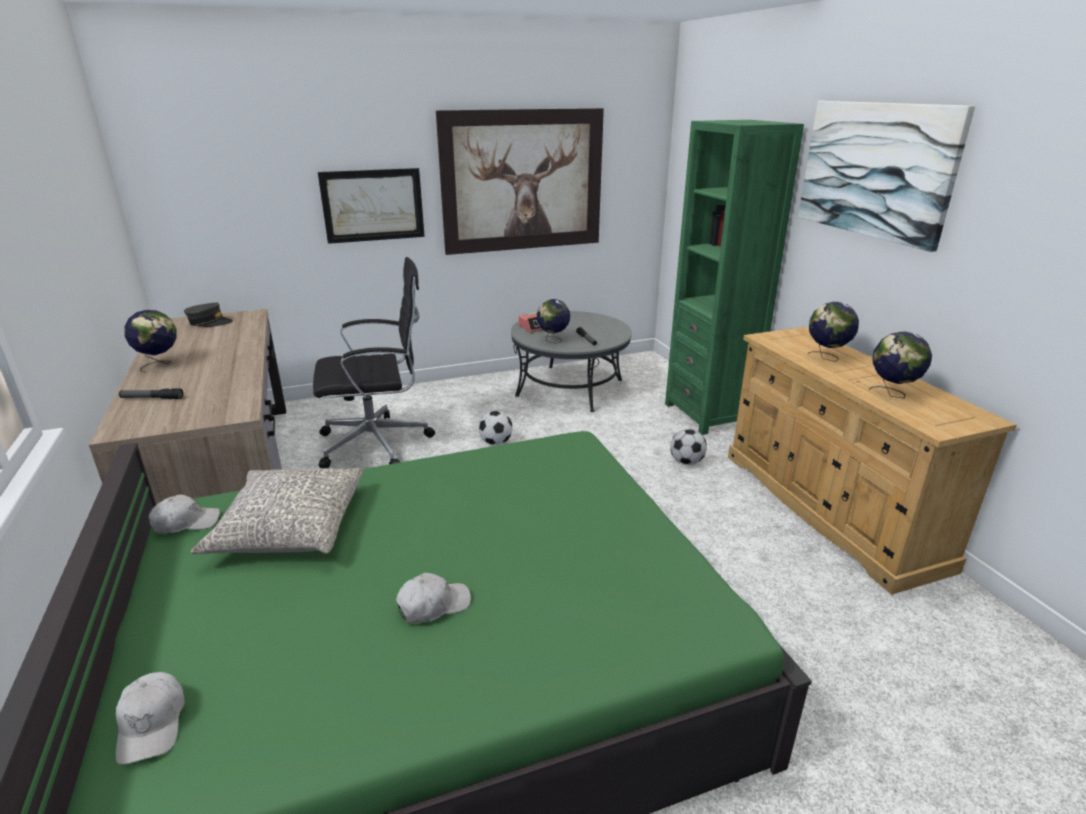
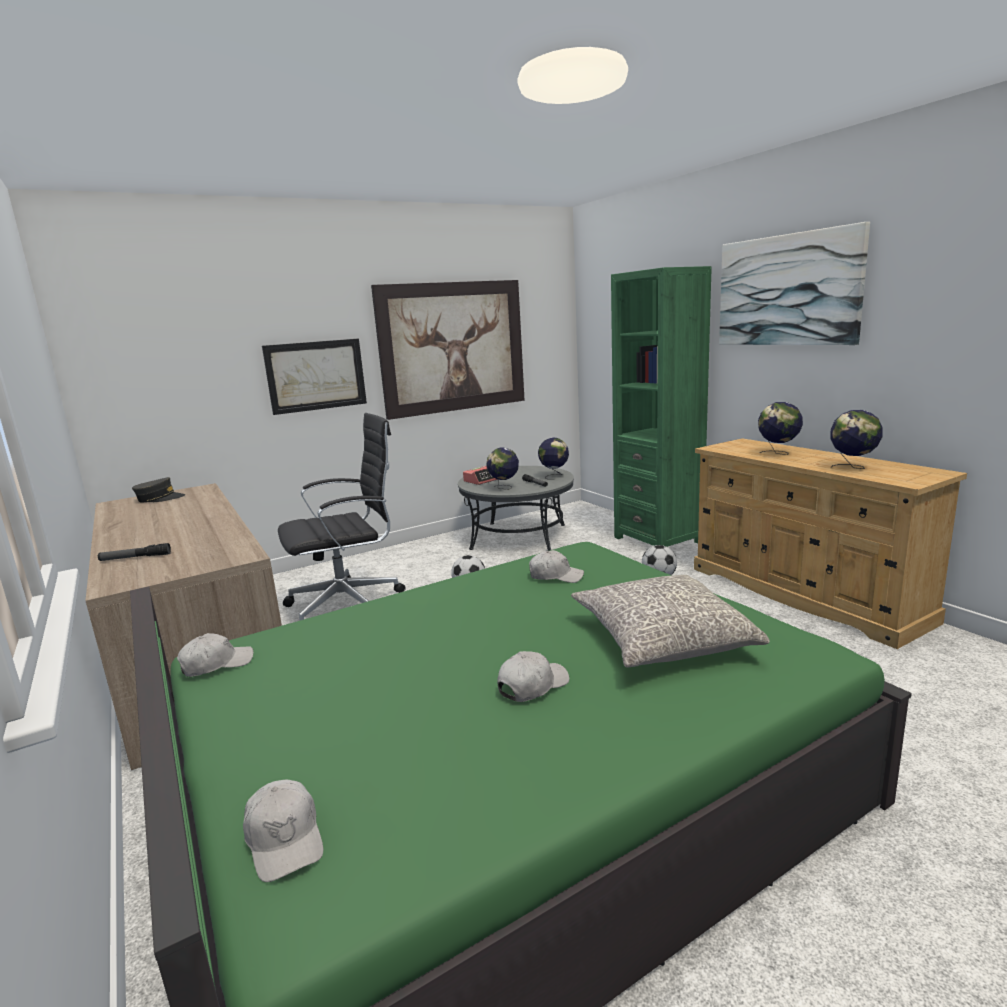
camera: 10 degrees left, 10 degrees down
(160, 365) = (126, 533): globe -> globe (554, 476)
(290, 526) = (336, 650): grey pillow -> grey pillow (660, 638)
(529, 473) = (555, 576): none -> white cap

